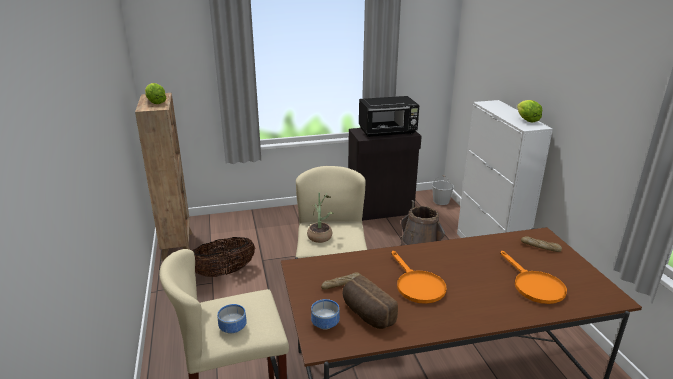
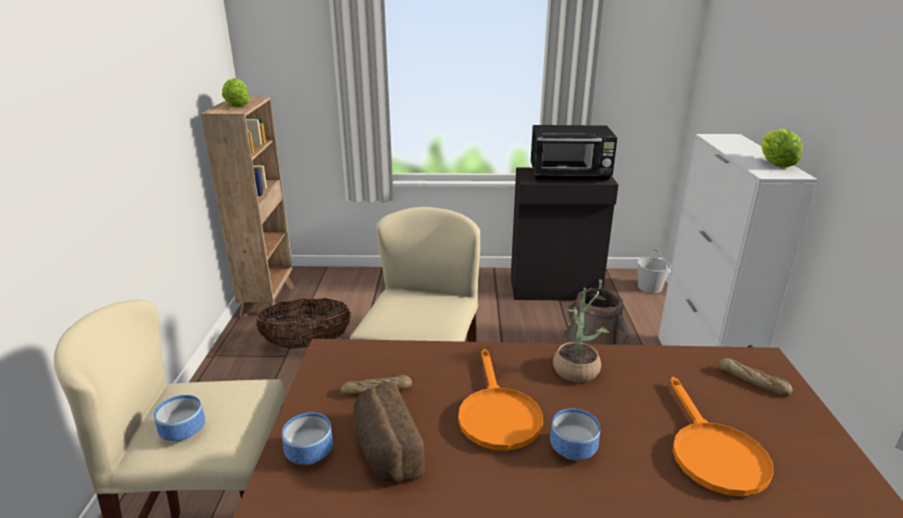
camera: 15 degrees right, 0 degrees up
(320, 235) = (399, 309): potted plant -> potted plant (577, 367)
(466, 297) = (574, 451): none -> bowl

